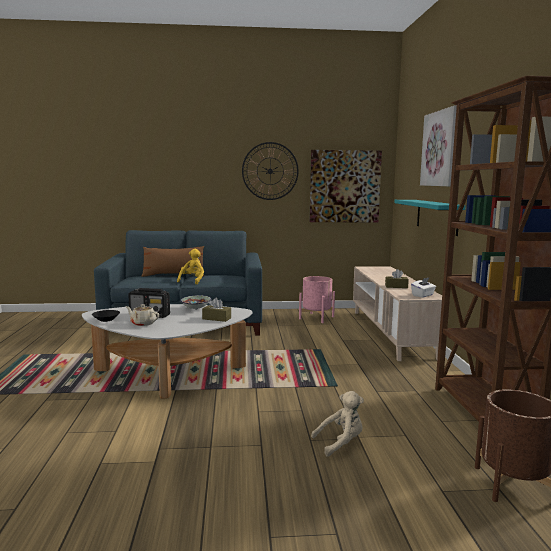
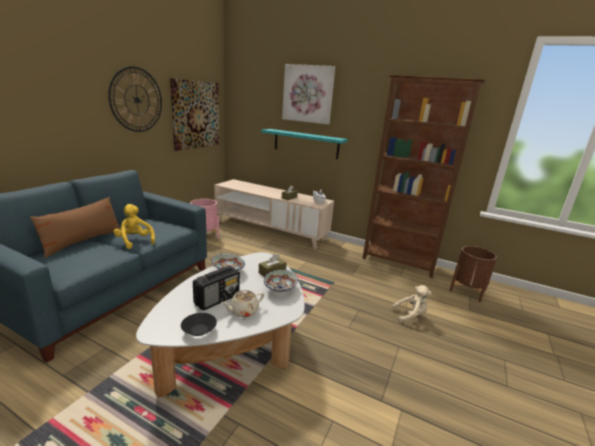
camera: 60 degrees left, 10 degrees up
(191, 325) = (279, 289): none -> bowl
(341, 443) = (410, 315): beige plush toy -> beige plush toy turned 75 degrees clockwise

